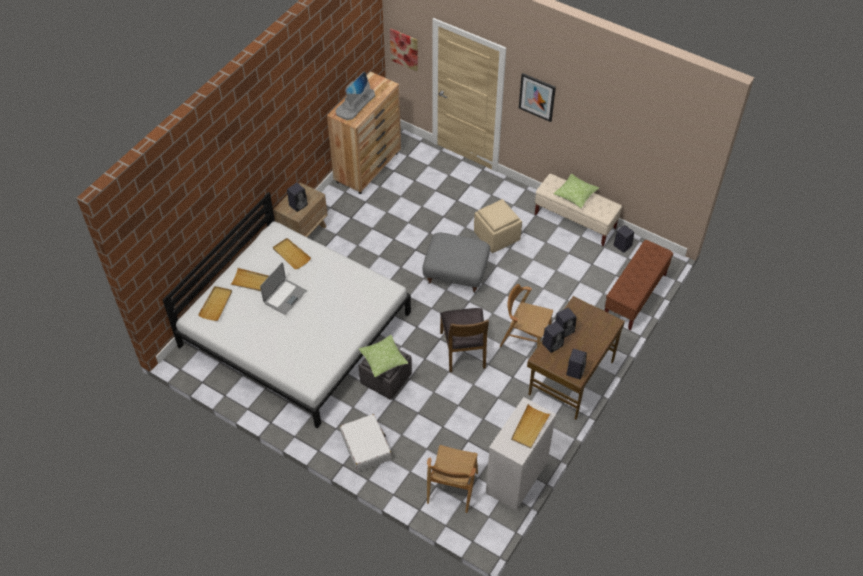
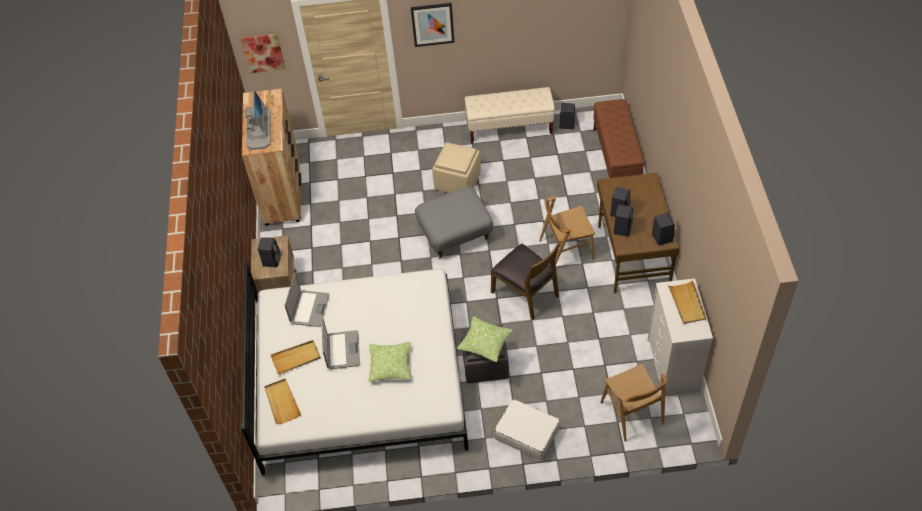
camera: 35 degrees left, 0 degrees up
(291, 254) = (309, 309): beige tray -> laptop
(575, 195) = (504, 101): pillow -> pillow (390, 365)

